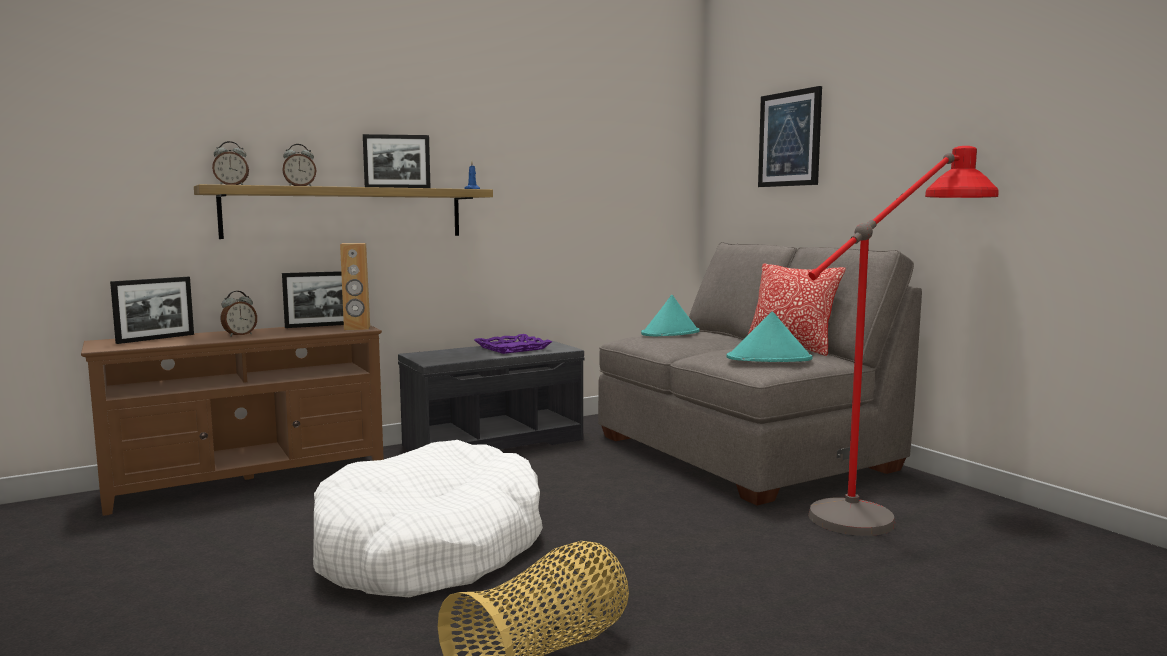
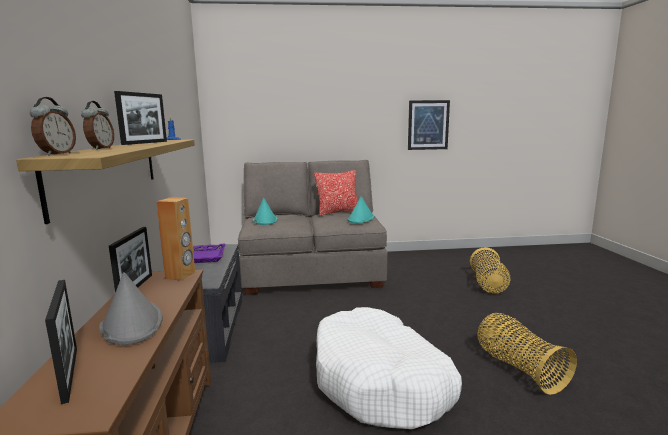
camera: 65 degrees left, 5 degrees up
(239, 335) = (131, 323): alarm clock -> grey hat
(790, 139) = (278, 103): picture -> picture (428, 125)
(889, 507) = (401, 267): red floor lamp -> none
(951, 606) = (488, 285): none -> basket

